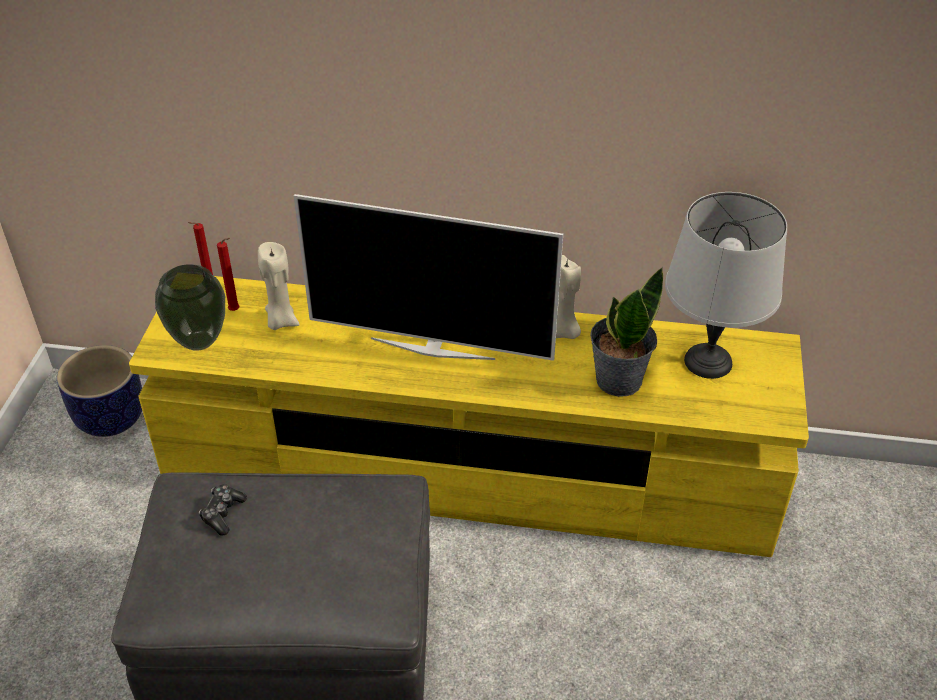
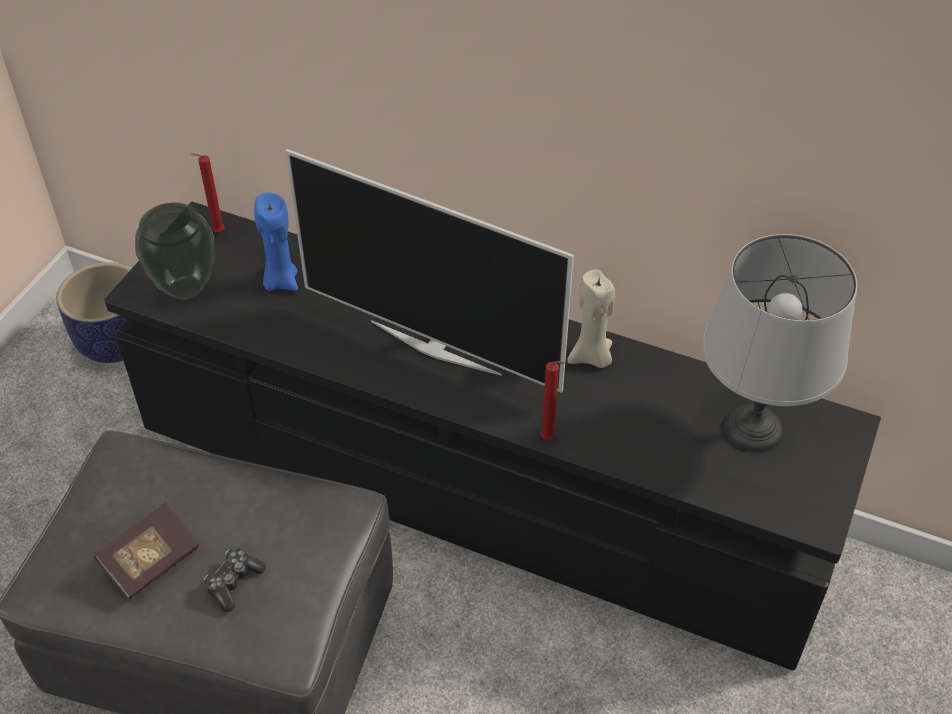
camera: 15 degrees right, 5 degrees up
(223, 513) = (151, 492): game controller -> game controller (234, 583)
(236, 311) = (237, 259): red candle -> red candle (549, 439)
(243, 568) = (151, 561): none -> book
(281, 321) = (280, 281): beige candle -> blue candle
(468, 471) = (476, 485): yellow tv stand -> black tv stand
(617, 380) = (635, 429): potted plant -> none

